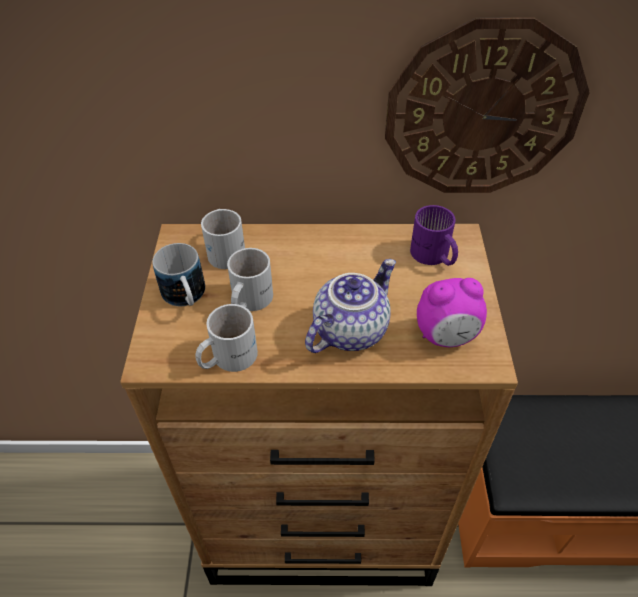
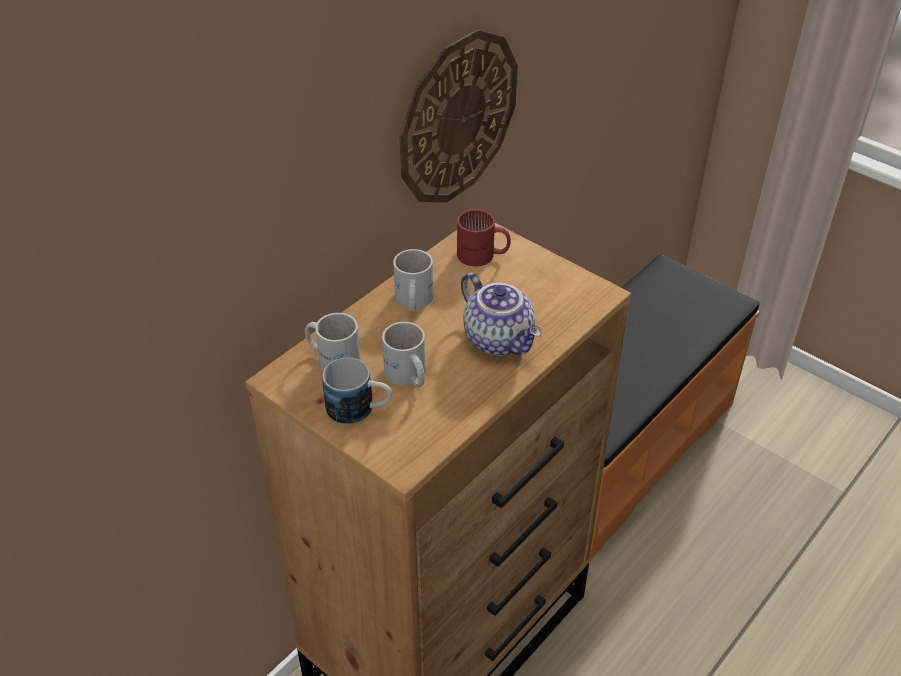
camera: 50 degrees left, 5 degrees down
(227, 357) = (451, 419): white mug -> white mug (412, 301)
(349, 329) = (500, 339): teapot -> teapot turned 150 degrees clockwise
(433, 256) = (482, 256): purple mug -> red mug
(446, 336) = (560, 297): alarm clock -> none

